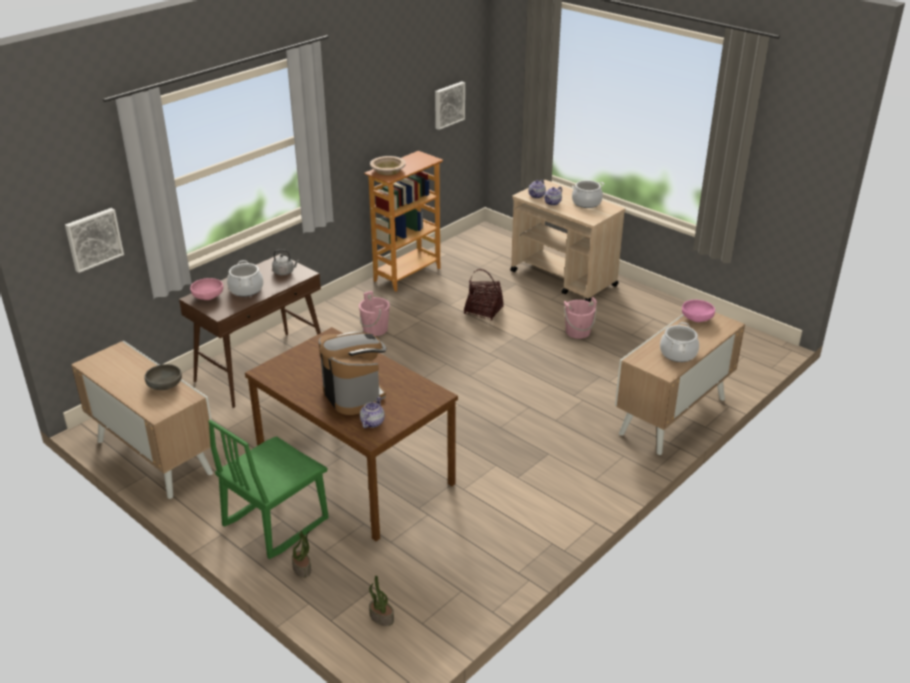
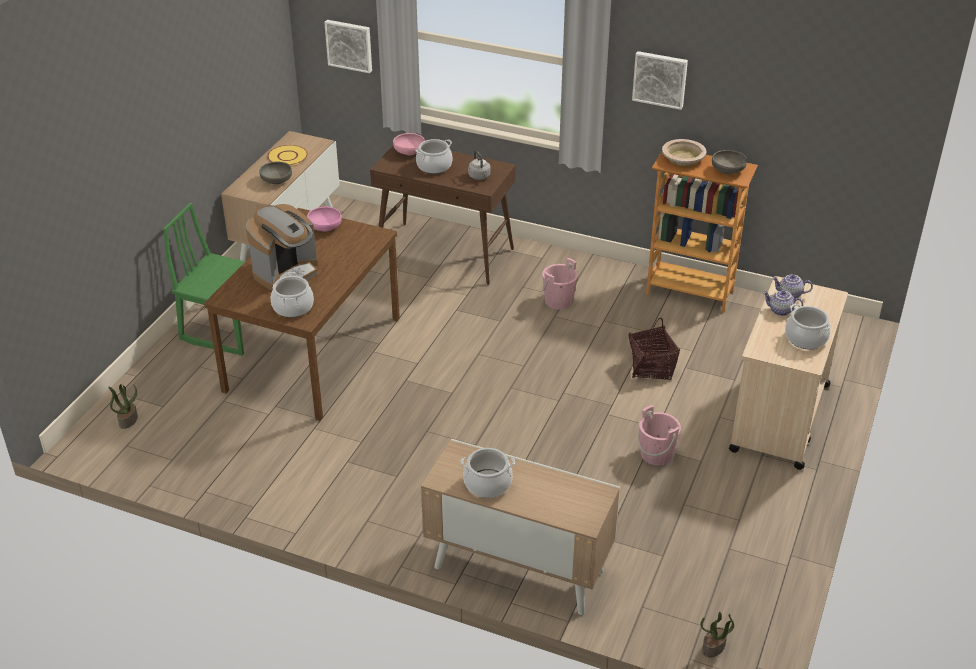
camera: 70 degrees right, 5 degrees up
(123, 372) = (288, 156): none -> yellow plate
(302, 568) = (175, 360): potted plant -> potted plant (714, 647)
(372, 422) = (247, 293): teapot -> none
(414, 399) = (293, 307): none -> cooking pot
(417, 160) = (728, 170): none -> grey bowl
(448, 105) = (832, 137): picture -> picture (660, 79)
(696, 318) = (582, 490): pink bowl -> pink bowl (325, 227)

